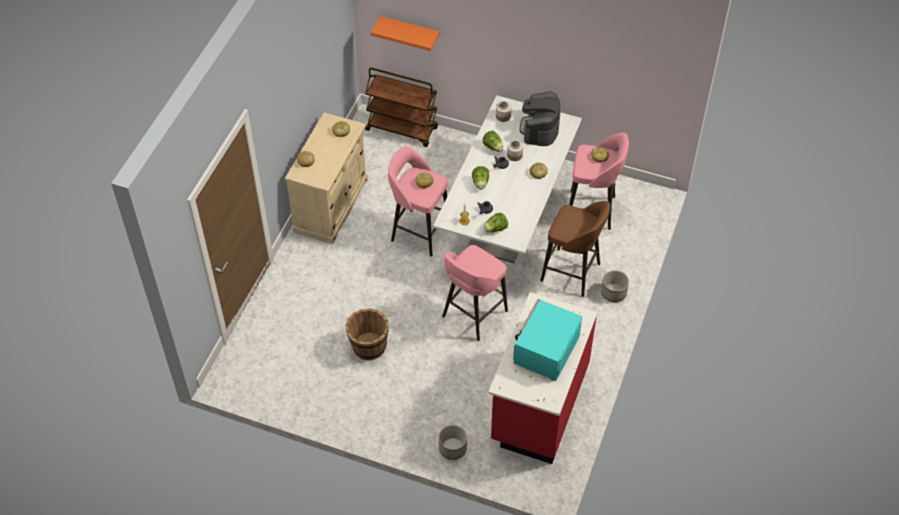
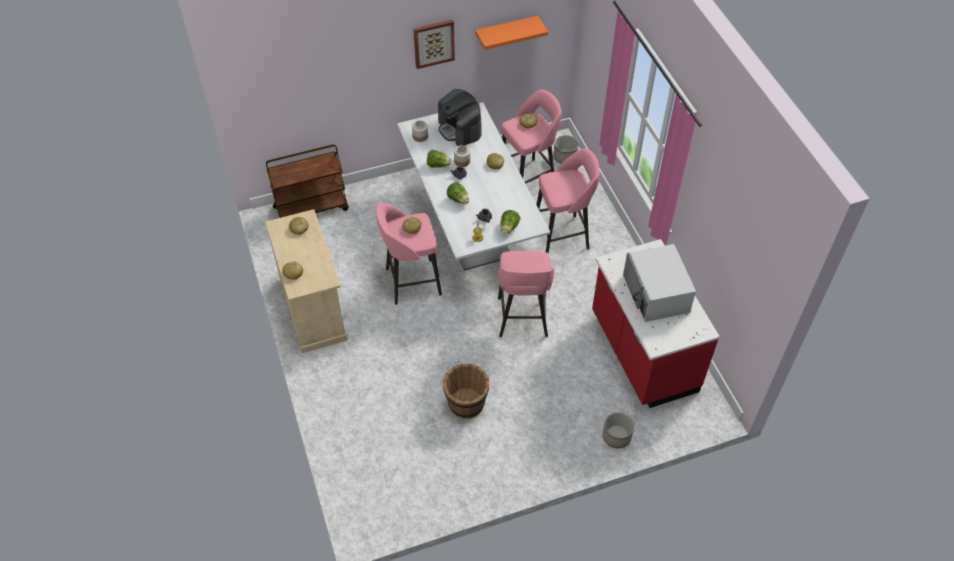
camera: 40 degrees left, 0 degrees up
(410, 32) = (293, 104): orange shelf -> orange shelf (506, 32)
(543, 41) = (433, 43): none -> picture
(545, 349) = (656, 294): turquoise microwave -> white microwave
(572, 273) = (562, 236): brown stool -> pink stool
(614, 293) = (607, 231): planter -> planter (565, 157)

